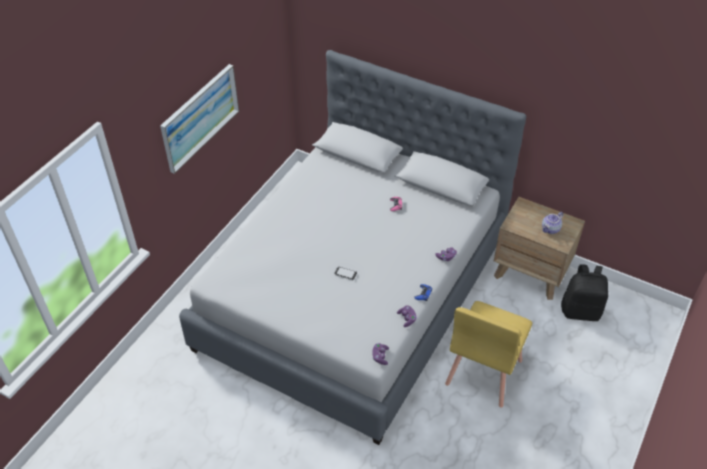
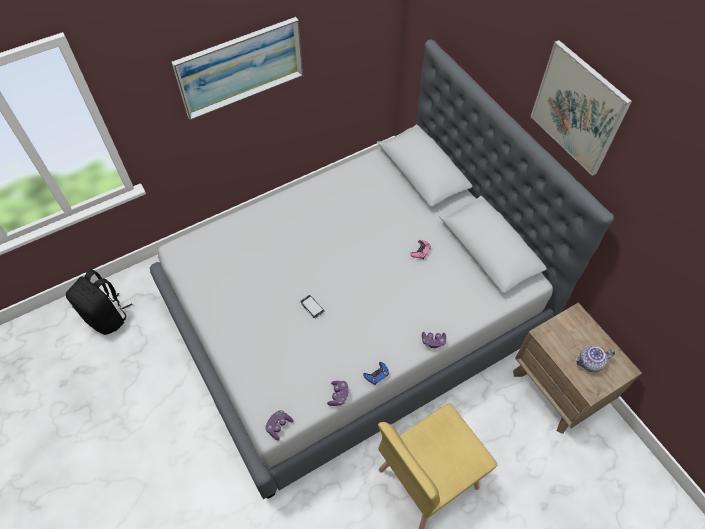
camera: 30 degrees right, 10 degrees up
(472, 53) = (578, 108): none -> picture
(581, 310) = (587, 465): black backpack -> black backpack (107, 317)

